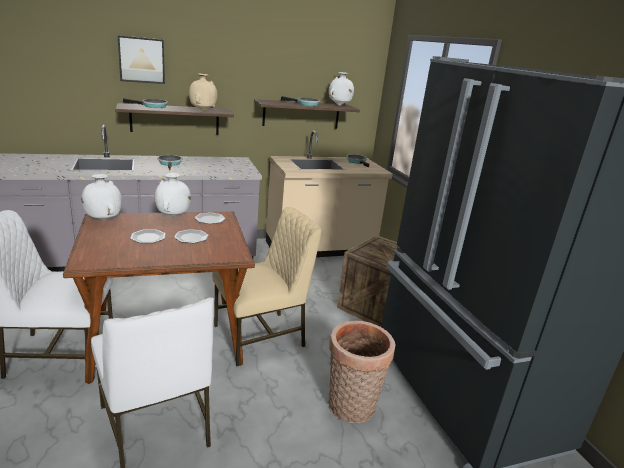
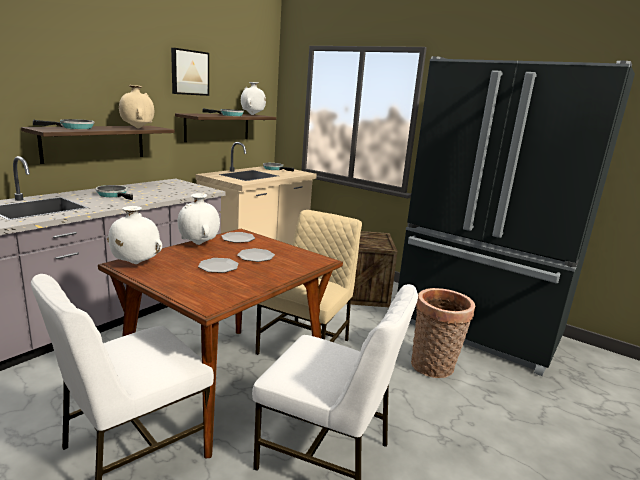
camera: 35 degrees left, 5 degrees down
(142, 60) = (50, 69): picture -> picture (189, 72)

